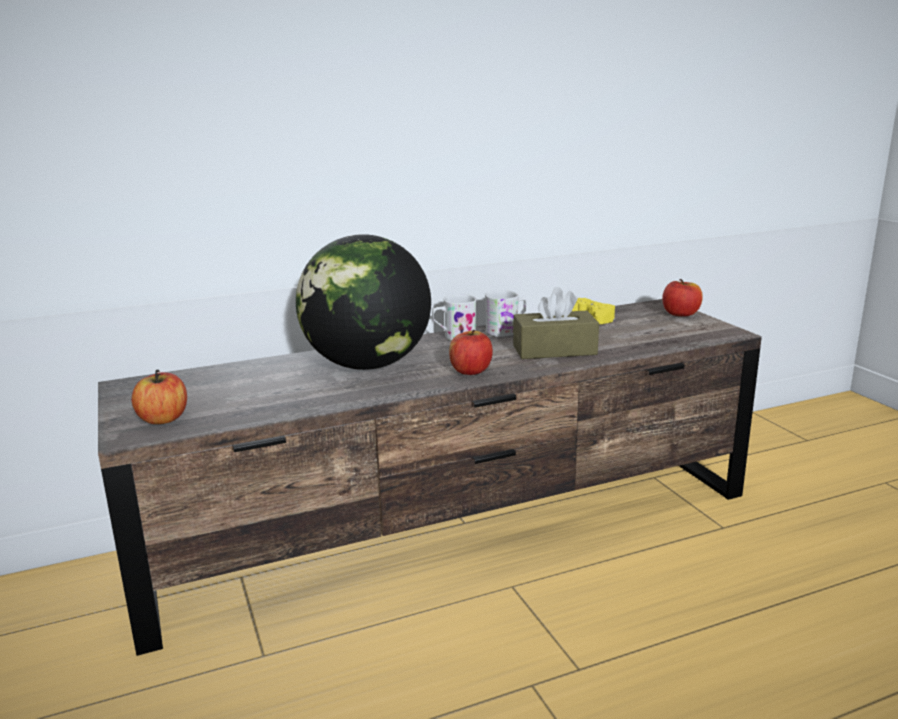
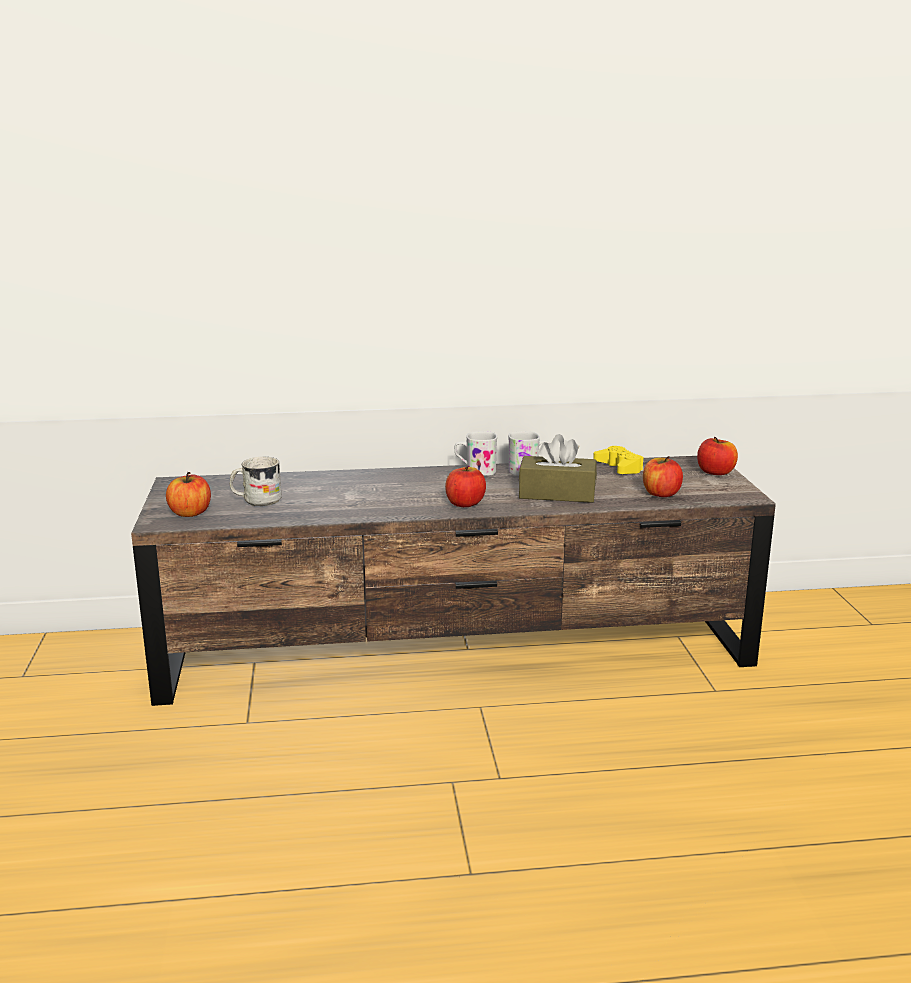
camera: 15 degrees right, 0 degrees up
(236, 395) = (256, 500): none -> white mug
(367, 365) = (380, 488): globe -> none
(652, 339) = (661, 494): none -> apple

